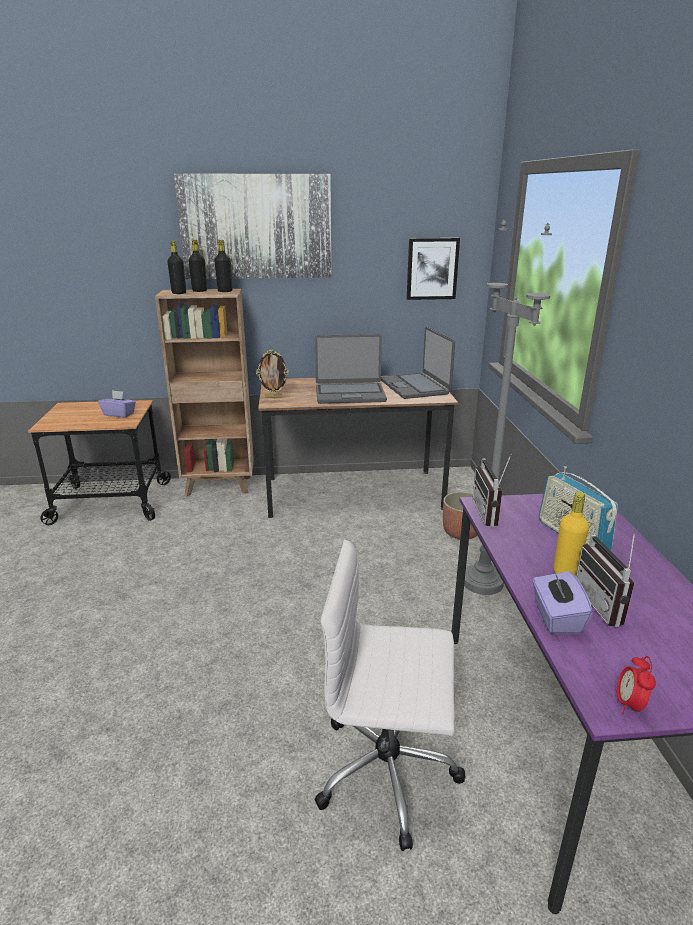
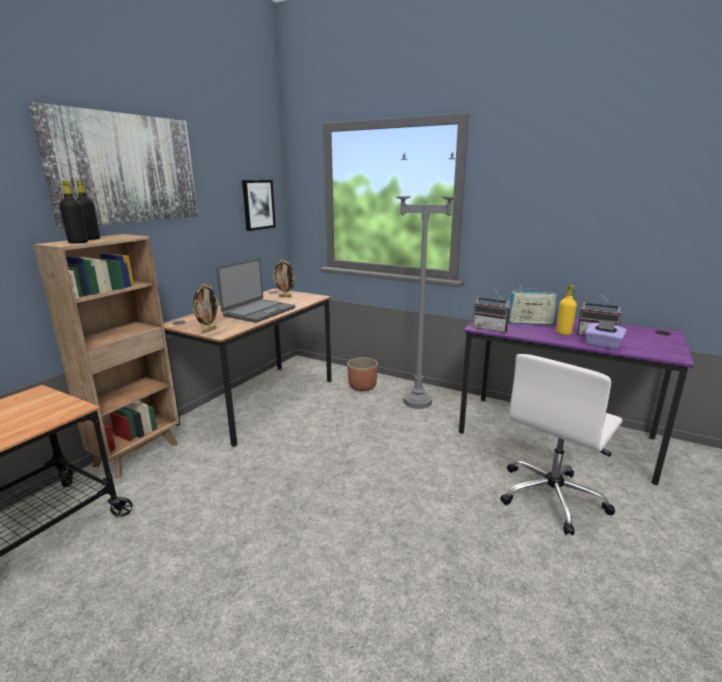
camera: 55 degrees left, 5 degrees down
(119, 414) = (40, 408): purple tissue box -> none
(225, 291) = (121, 236): black bottle -> none
(415, 387) = (285, 296): laptop -> picture frame
(629, 705) = (673, 353): alarm clock -> none

